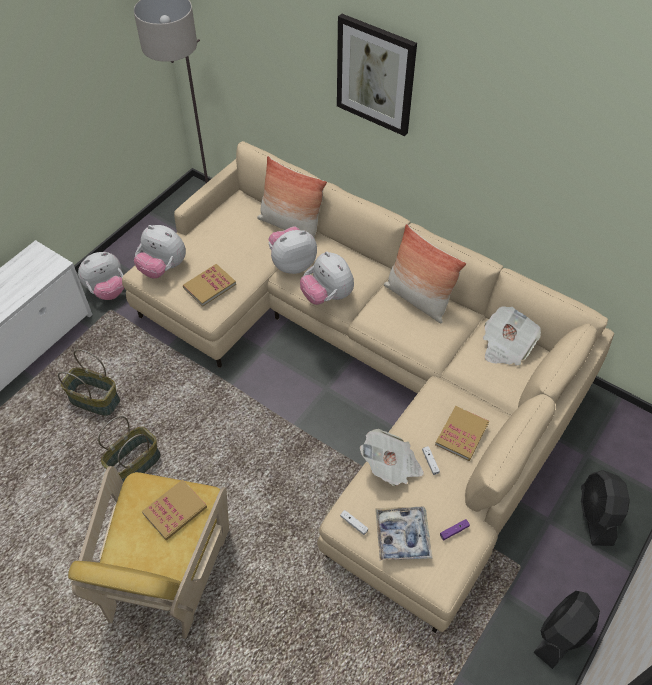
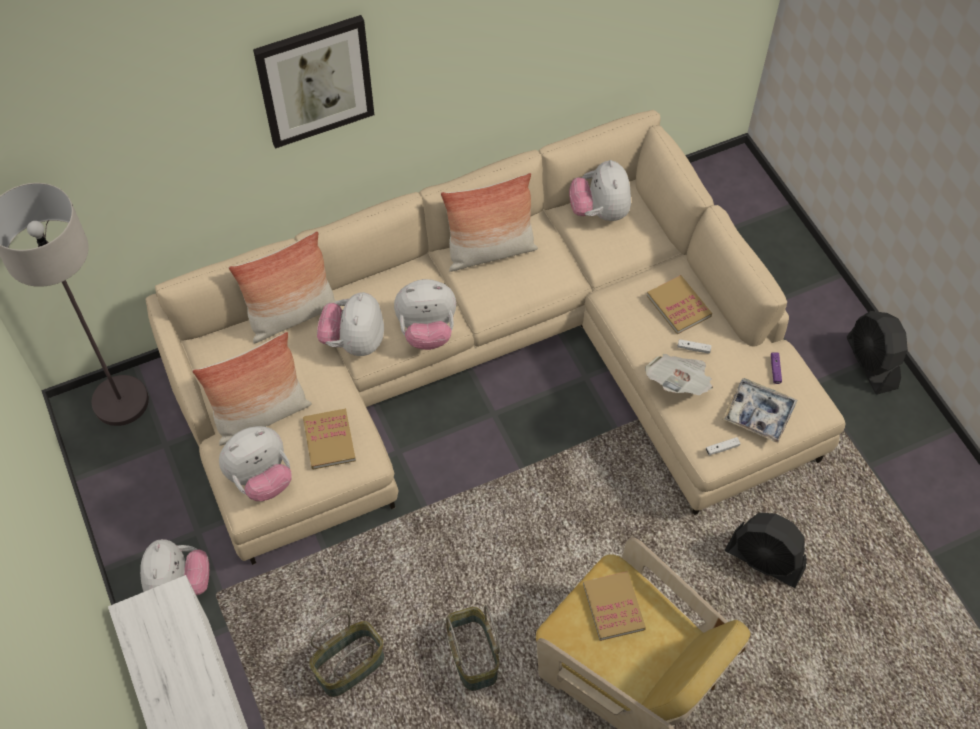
camera: 60 degrees left, 5 degrees up
(207, 246) = (261, 415): none -> pillow
(506, 345) = (599, 211): newspaper -> plush toy
(596, 516) = (777, 268): black fan -> black fan (764, 560)

